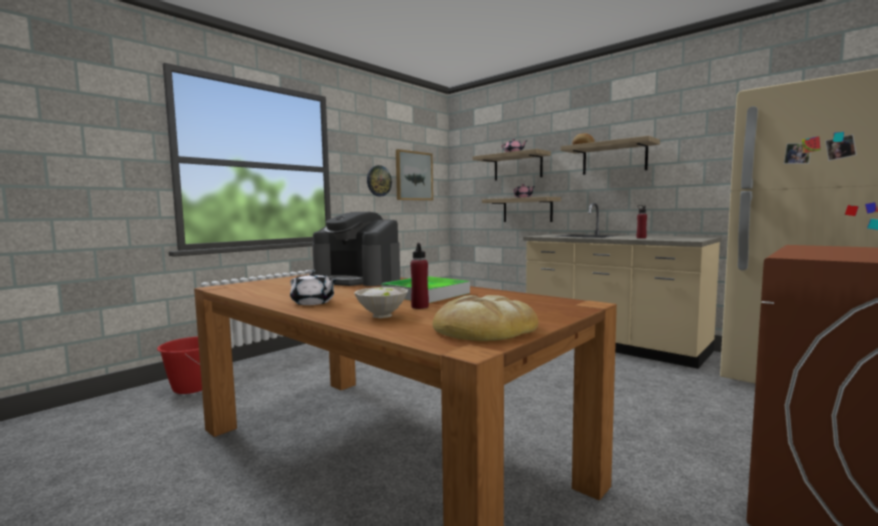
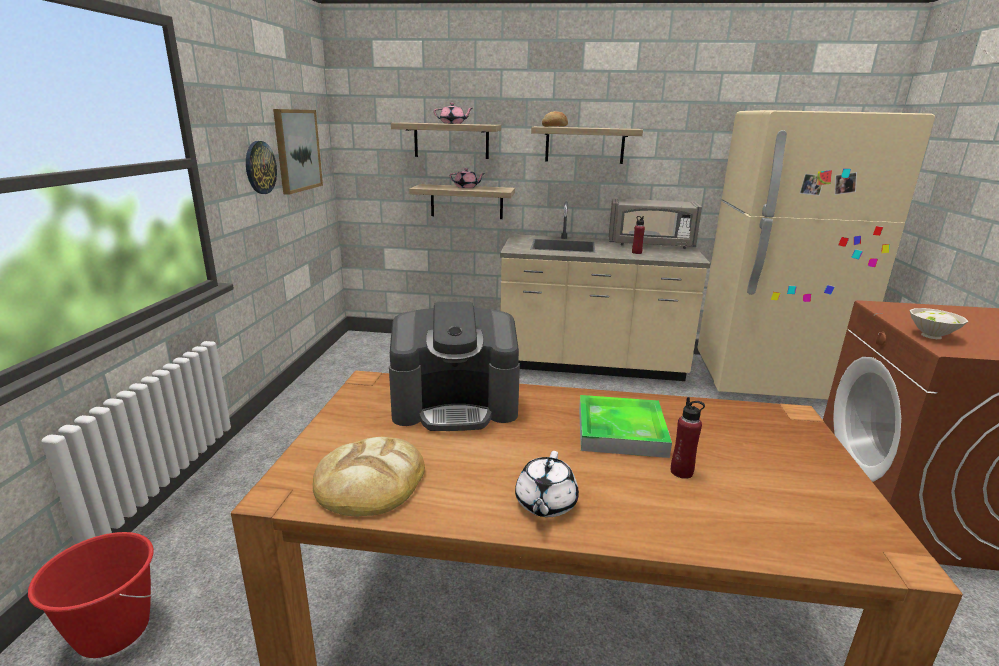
camera: 35 degrees left, 15 degrees up
(313, 303) = (545, 504): white teapot -> white teapot turned 105 degrees clockwise
(382, 315) = (691, 512): white bowl -> white bowl (930, 335)
(484, 328) = (831, 507): bread -> bread (370, 481)
(669, 236) = (650, 245): none -> grey microwave

